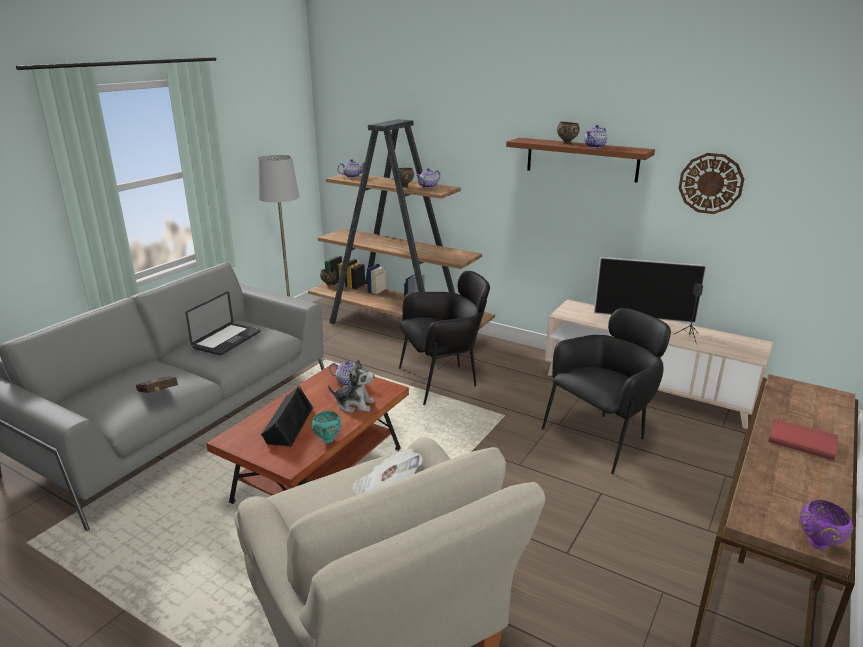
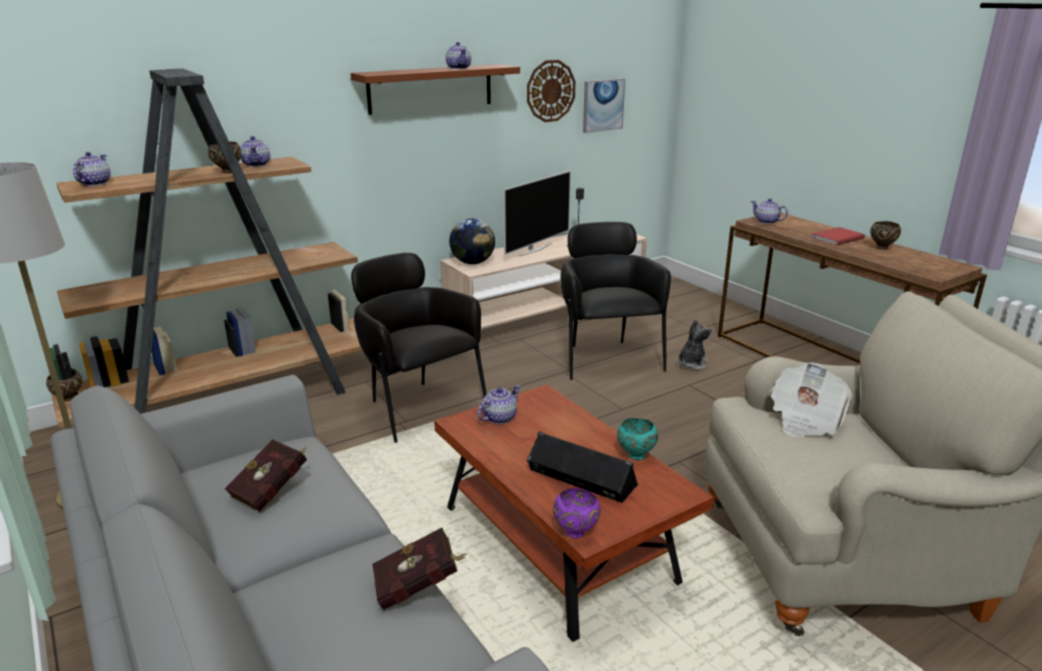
camera: 65 degrees left, 0 degrees up
(227, 340) = (272, 489): laptop -> red book
(354, 404) = (563, 424): plush toy -> plush toy (691, 364)
(443, 380) = (417, 406): black armchair -> black armchair turned 45 degrees counterclockwise
(567, 143) = (423, 69): brown bowl -> brown bowl (882, 247)
(577, 310) = (472, 263): none -> globe
(783, 211) = (603, 105): none -> picture
(794, 391) = (767, 221): none -> teapot
(819, 544) = (959, 266): purple bowl -> purple bowl (576, 532)

